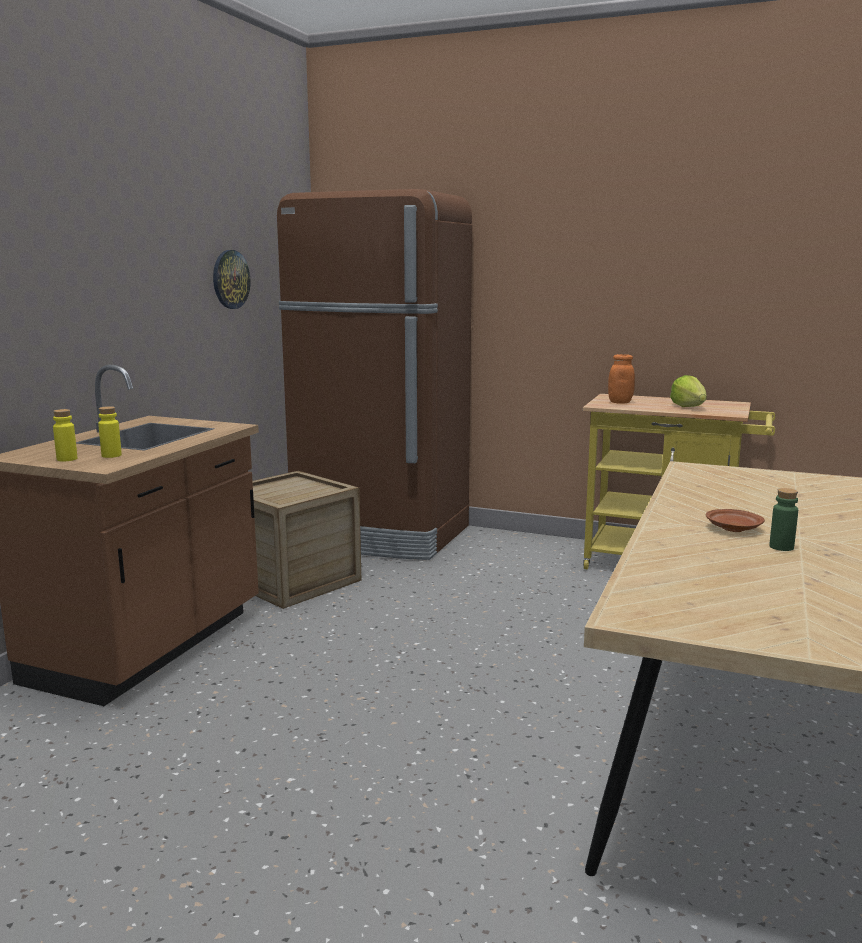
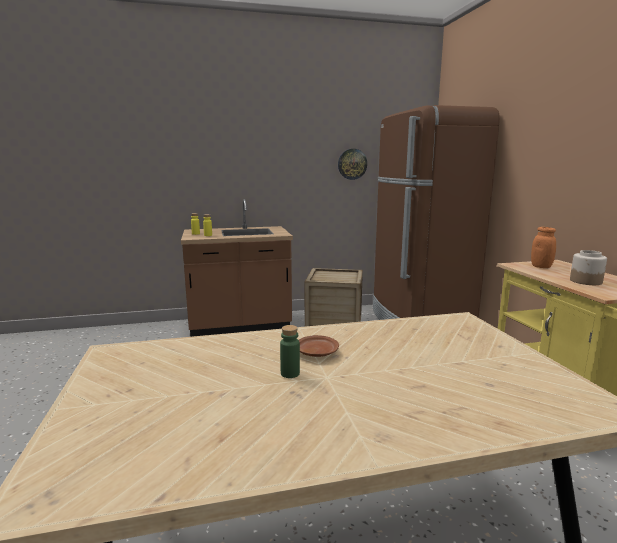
camera: 55 degrees right, 0 degrees up
(689, 407) = (586, 281): lettuce -> jar

